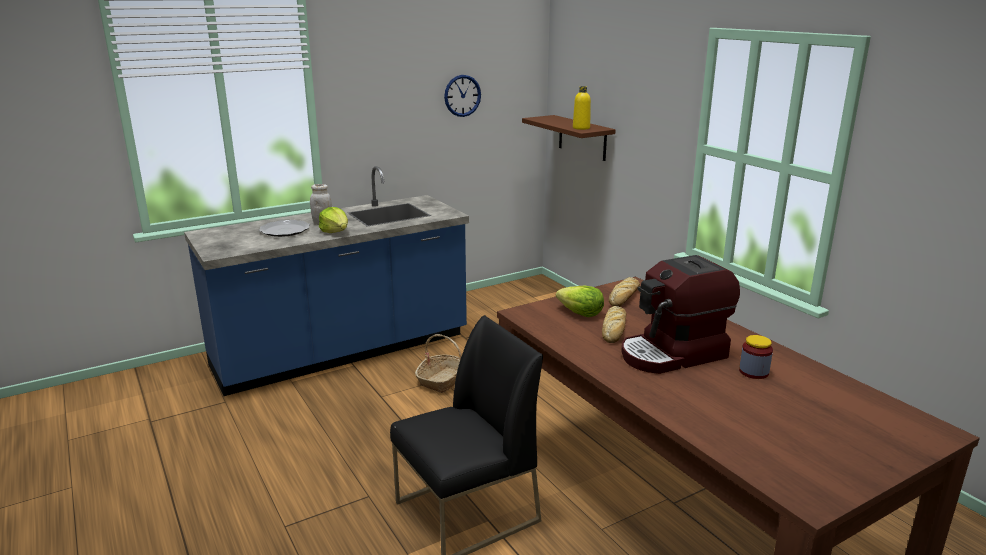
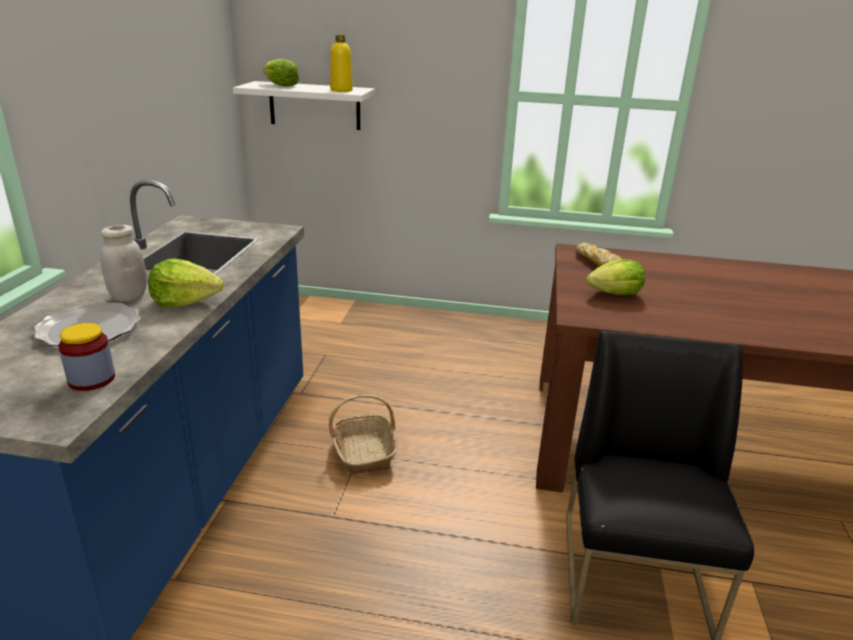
camera: 50 degrees left, 5 degrees up
(462, 95) = (167, 57): wall clock -> none
(555, 120) = (280, 85): none -> lettuce
(582, 138) = (314, 105): brown shelf -> white shelf
(614, 329) = (671, 297): bread -> none
(673, 354) = (750, 299): coffee machine -> none
(753, 372) = (809, 290): jar -> jar (91, 379)

